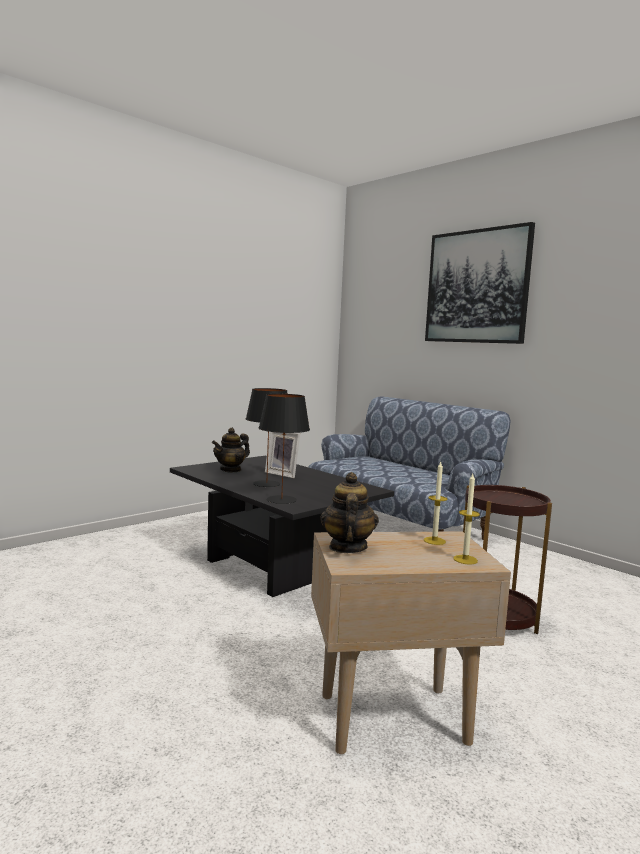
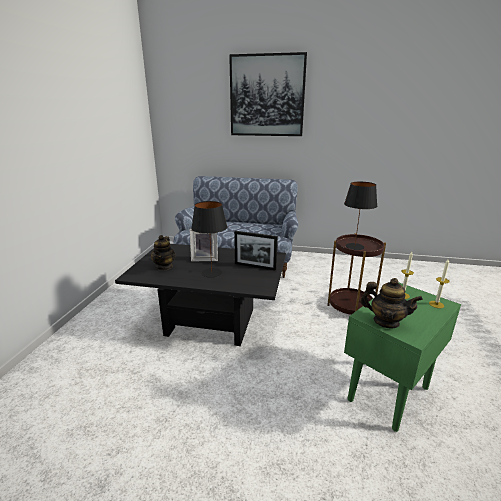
camera: 35 degrees left, 15 degrees up
(281, 499) = (246, 285): black table lamp -> black table lamp (354, 246)
(326, 491) = (255, 266): none -> picture frame
(347, 547) = (386, 322): teapot -> teapot turned 150 degrees clockwise
(391, 719) = (387, 394): beige side table -> green side table

